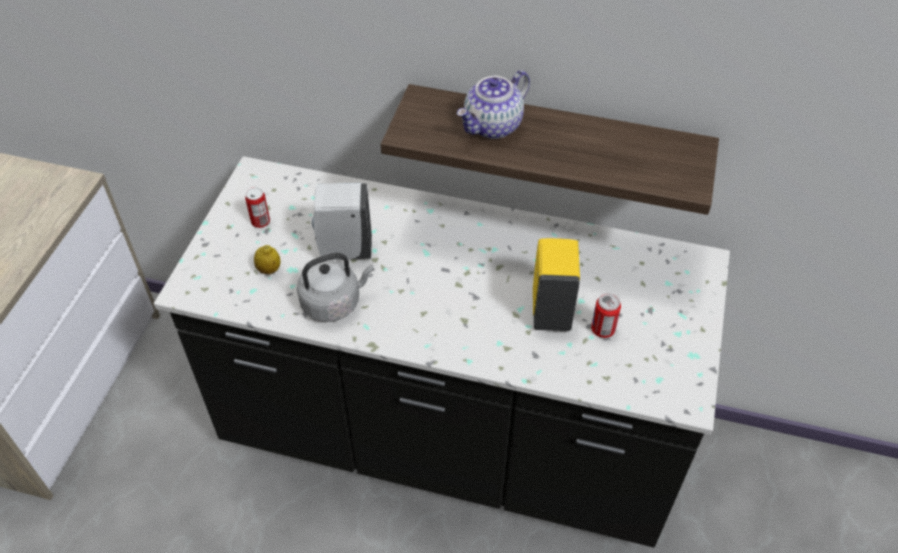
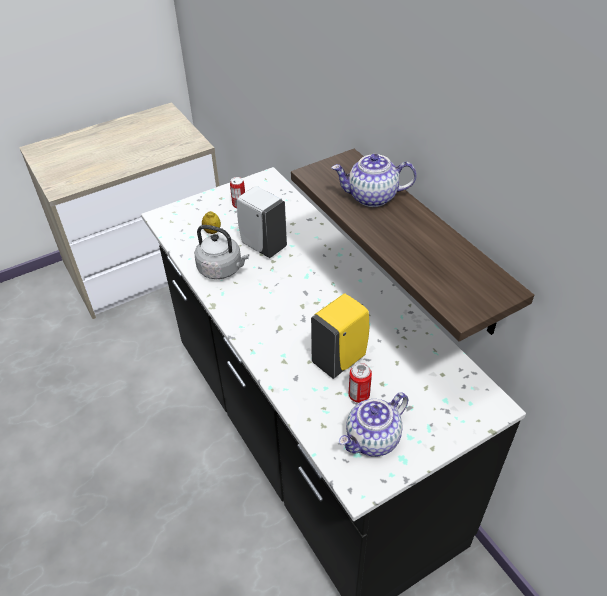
camera: 45 degrees right, 5 degrees down
(656, 358) = (373, 440): none -> teapot

